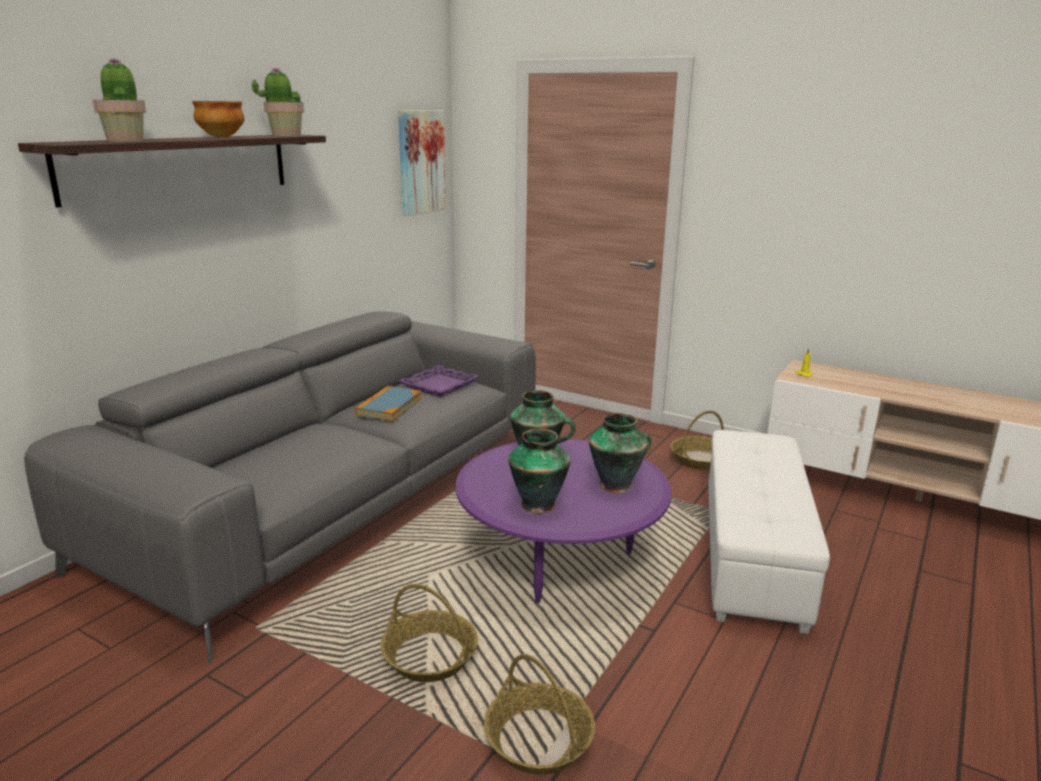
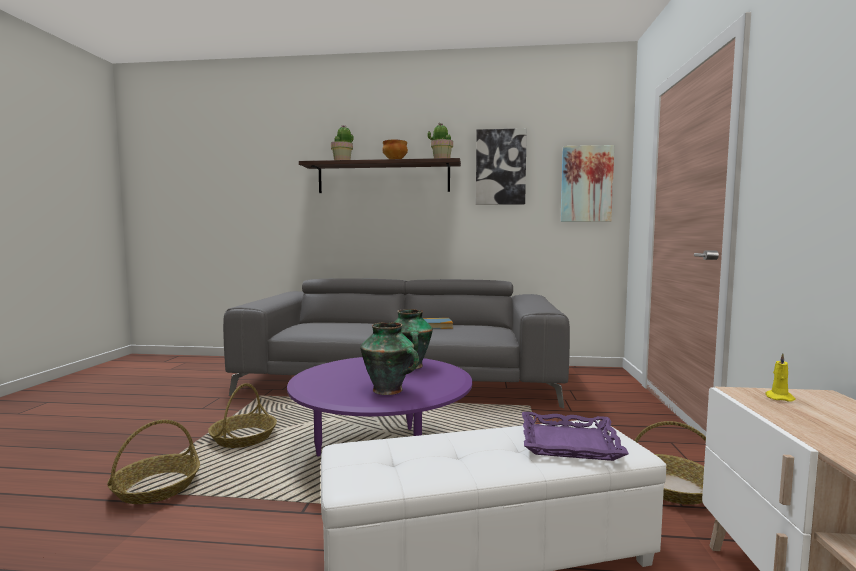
camera: 65 degrees right, 15 degrees down
(339, 141) = (500, 167): none -> picture
(439, 386) = (481, 328): purple tray -> purple tray (569, 443)
(538, 504) = (334, 375): vase -> none

